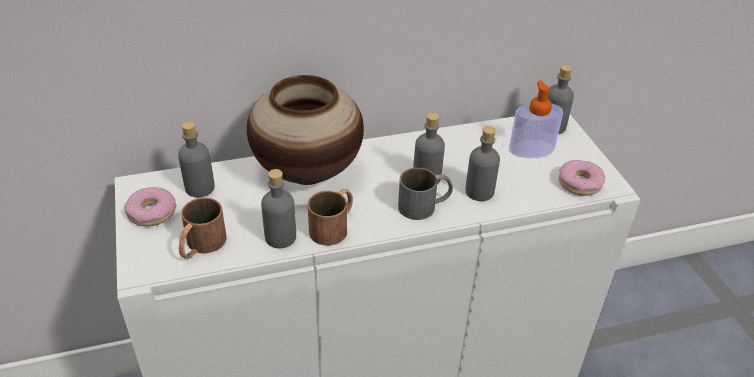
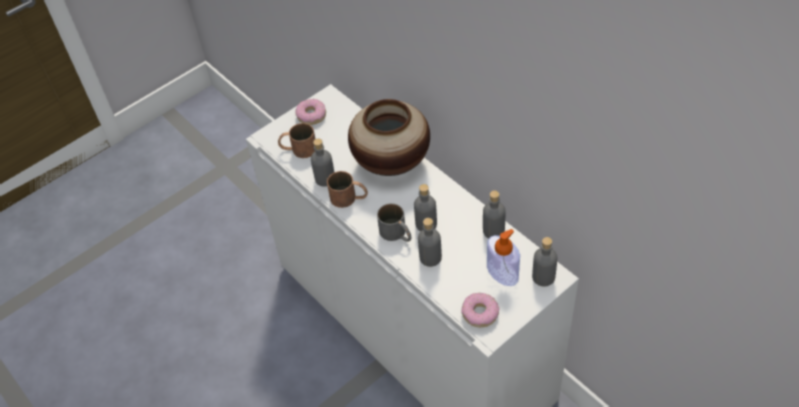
camera: 70 degrees right, 10 degrees up
(199, 188) = (344, 123): grey bottle -> grey bottle (493, 231)

